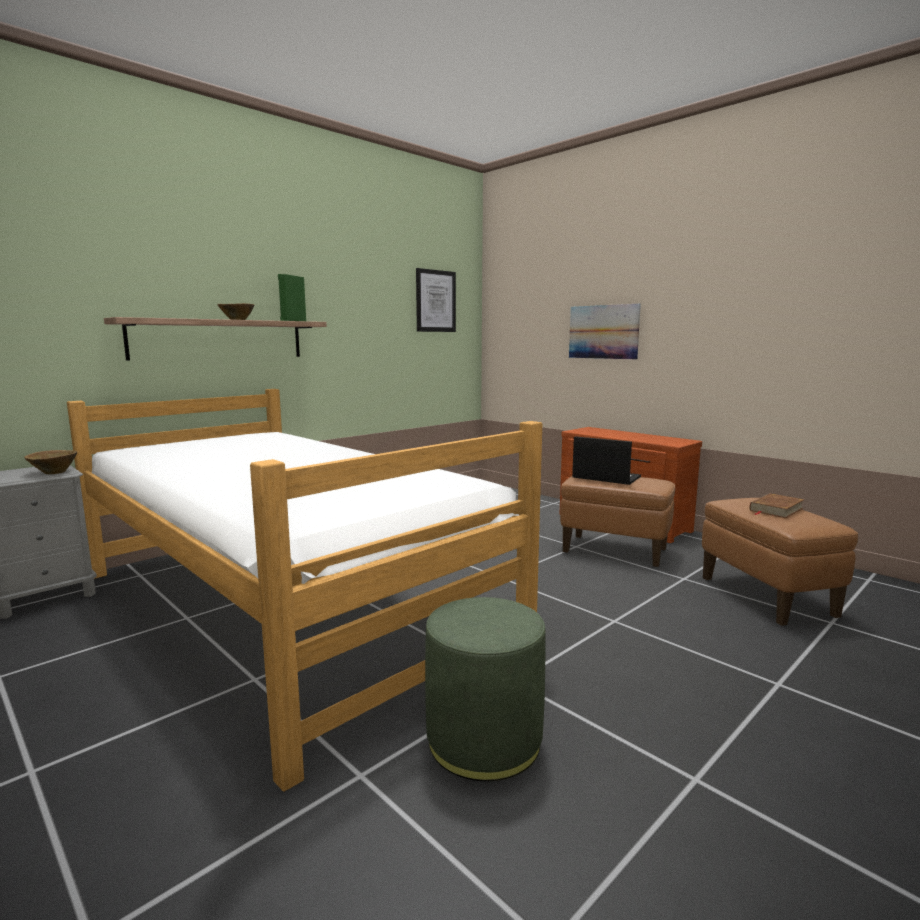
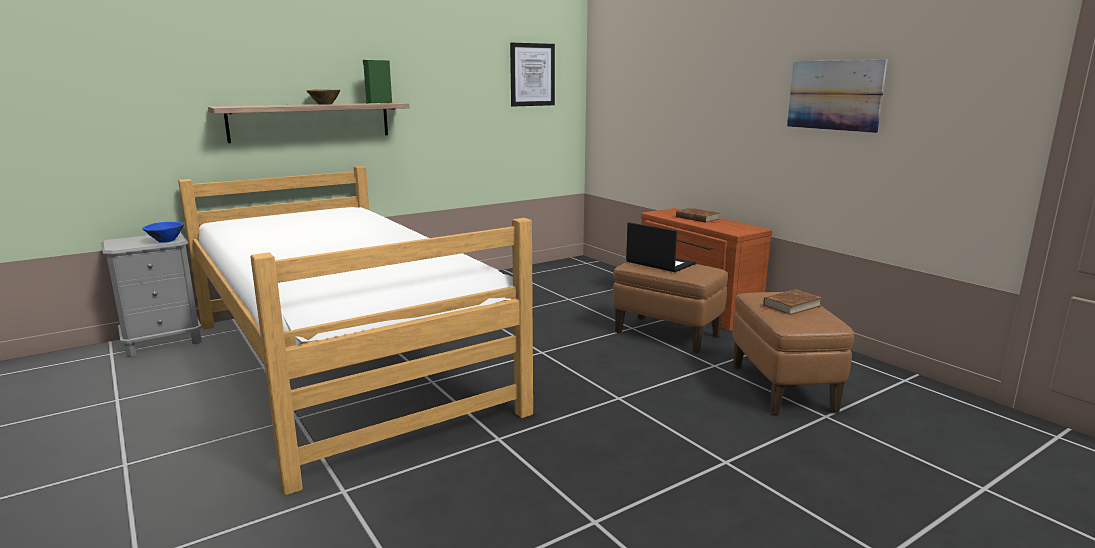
camera: 10 degrees right, 5 degrees up
(54, 472) = (166, 240): brown bowl -> blue bowl
(484, 740) = (447, 478): green ottoman -> none
(603, 332) = (690, 111): picture -> picture (834, 95)
(621, 434) = (697, 218): none -> brown book

